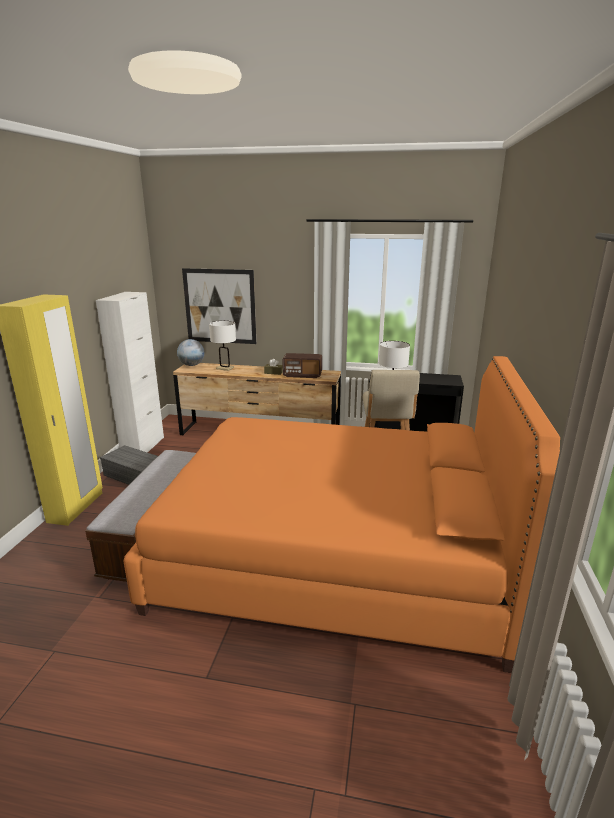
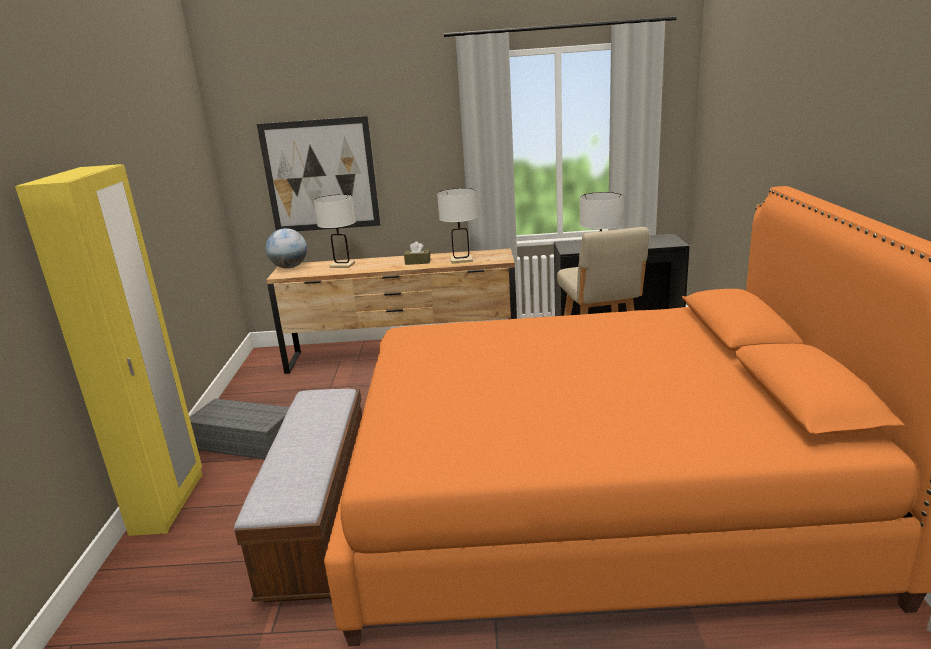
camera: 10 degrees left, 0 degrees up
(143, 447) = (235, 398): white cabinet -> none
(302, 375) = (461, 260): radio -> white table lamp

